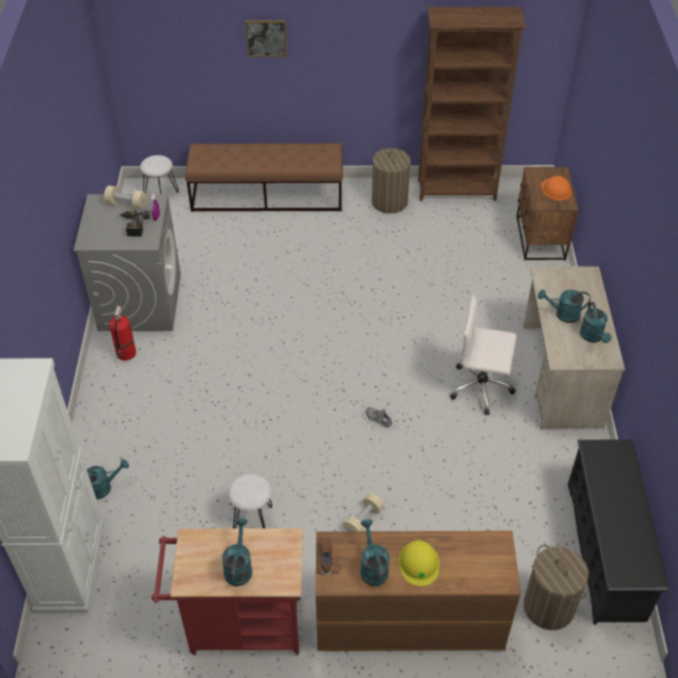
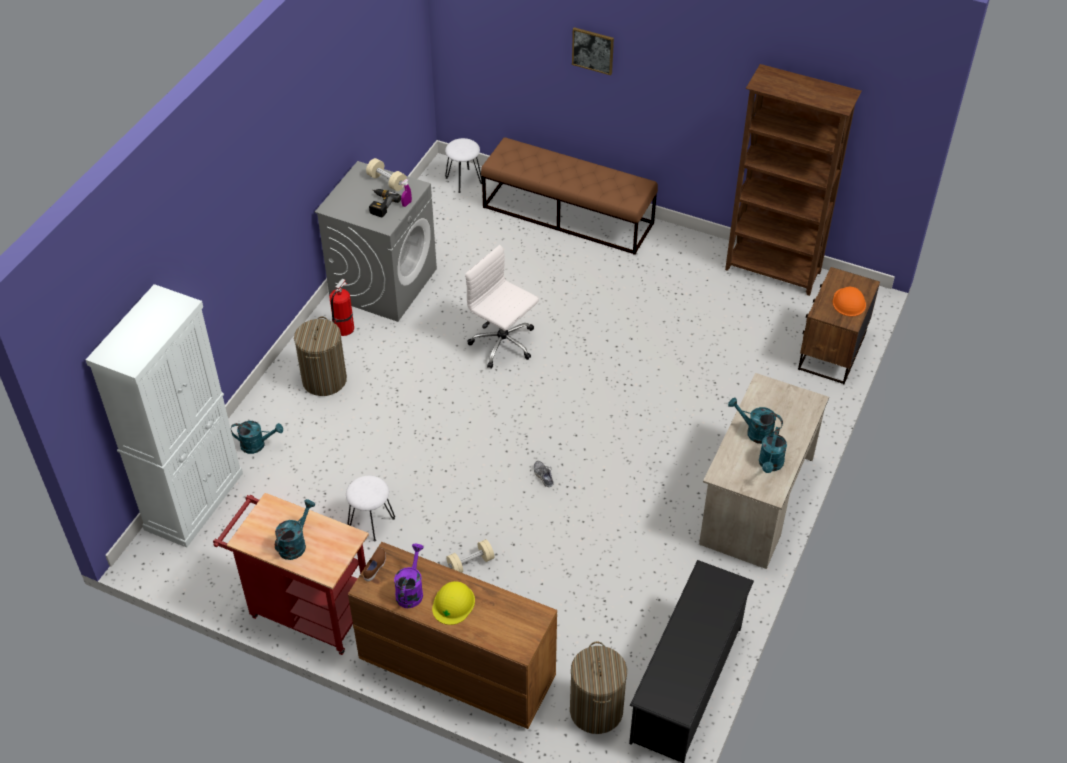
camera: 25 degrees right, 0 degrees up
(372, 567) = (410, 590): turquoise watering can -> purple watering can
(389, 202) = (691, 261): laundry basket -> laundry basket (324, 380)
(482, 387) = (666, 483): white office chair -> white office chair (503, 344)

